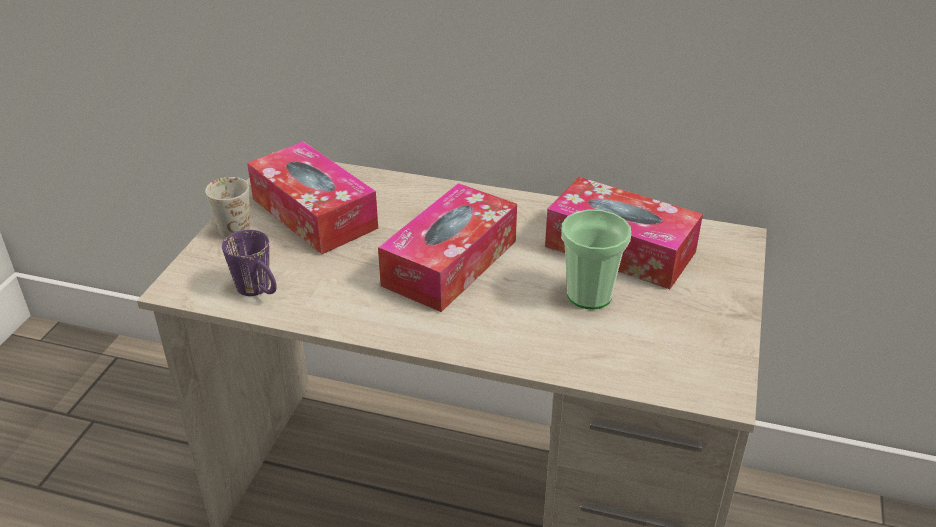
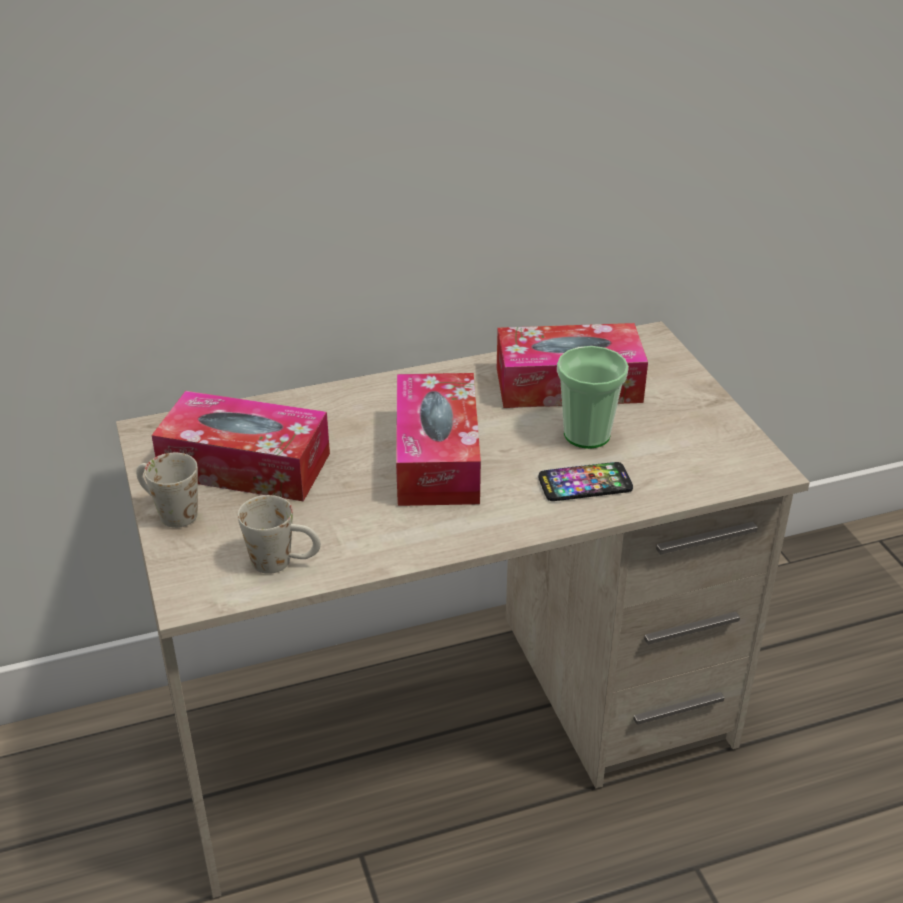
camera: 35 degrees left, 0 degrees up
(259, 291) = (284, 562): purple mug -> white mug
(542, 333) = (585, 484): none -> phone

